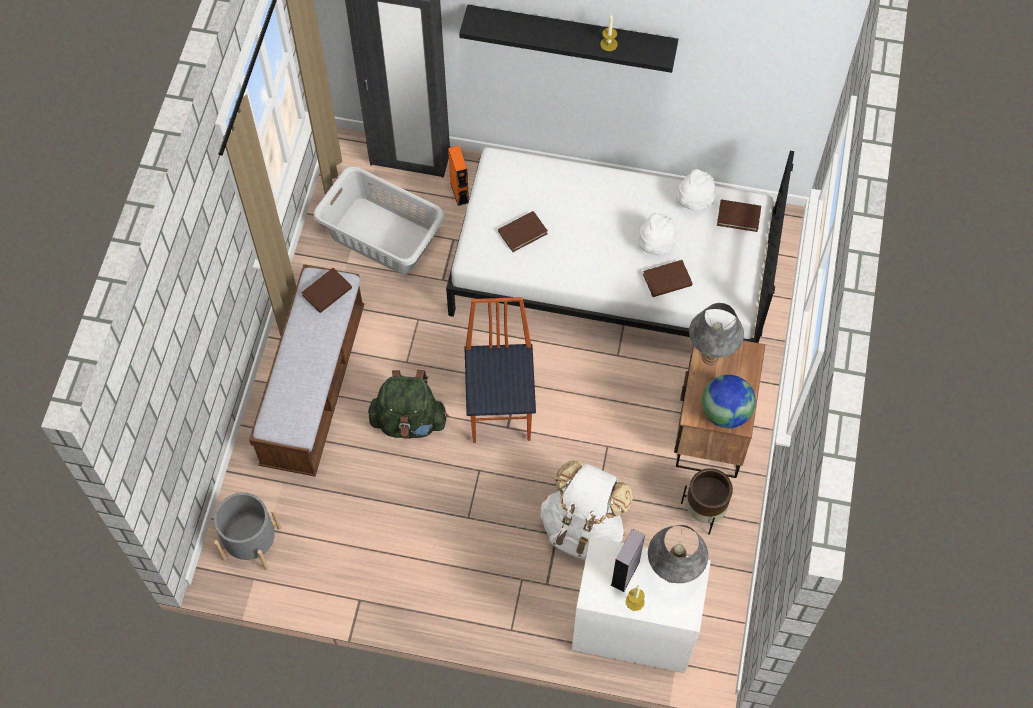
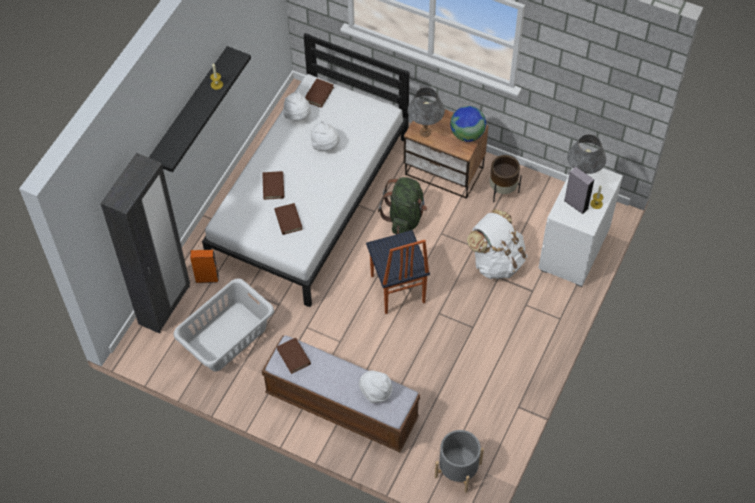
camera: 75 degrees left, 5 degrees down
(296, 396) = (376, 392): none -> white hat
(409, 421) = (388, 349): green backpack -> green backpack (404, 217)
(501, 411) = (397, 289): chair -> chair turned 120 degrees counterclockwise
(667, 280) = (355, 145): brown book -> brown book (273, 186)

